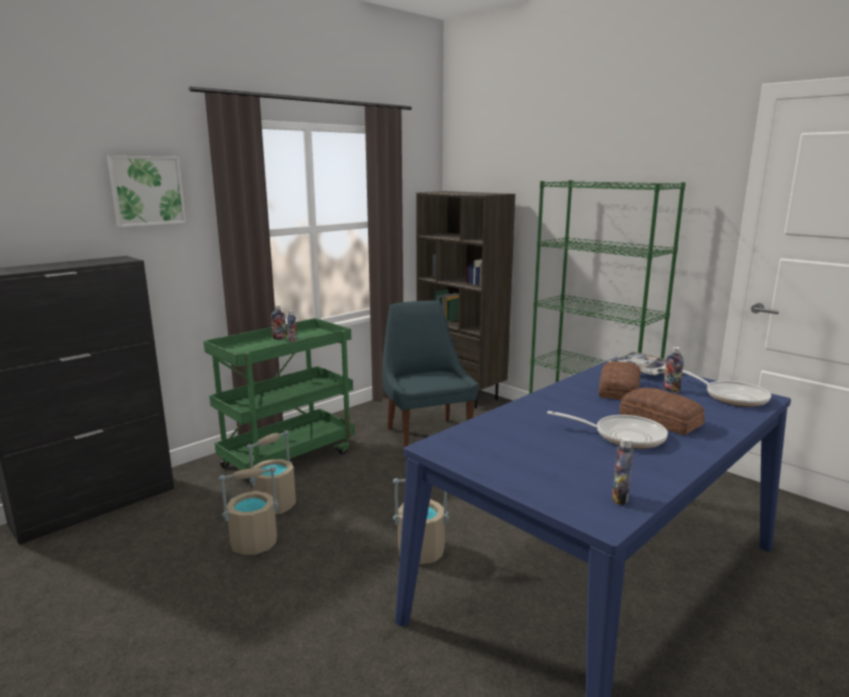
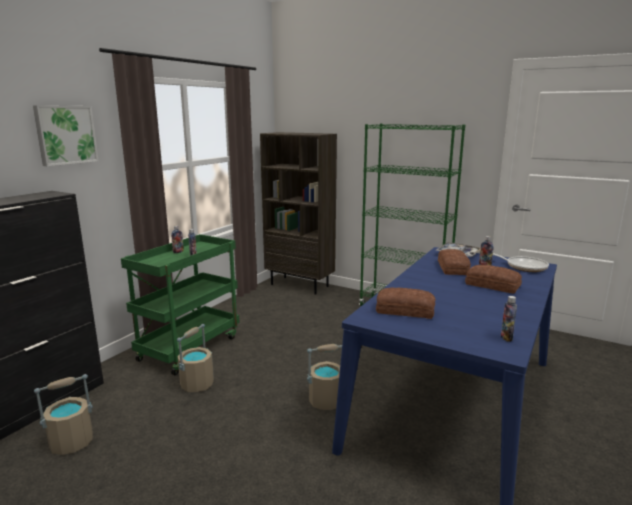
camera: 15 degrees left, 0 degrees up
(253, 543) = (194, 415): beige bucket -> beige bucket (71, 442)
(427, 434) = (289, 317): blue chair -> none
(501, 441) = (404, 310): none -> bread
(623, 436) = (478, 298): frying pan -> none

